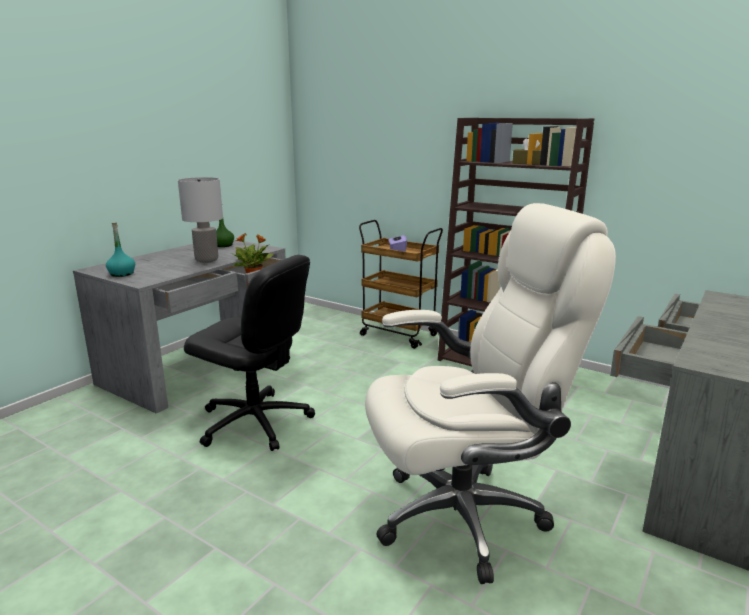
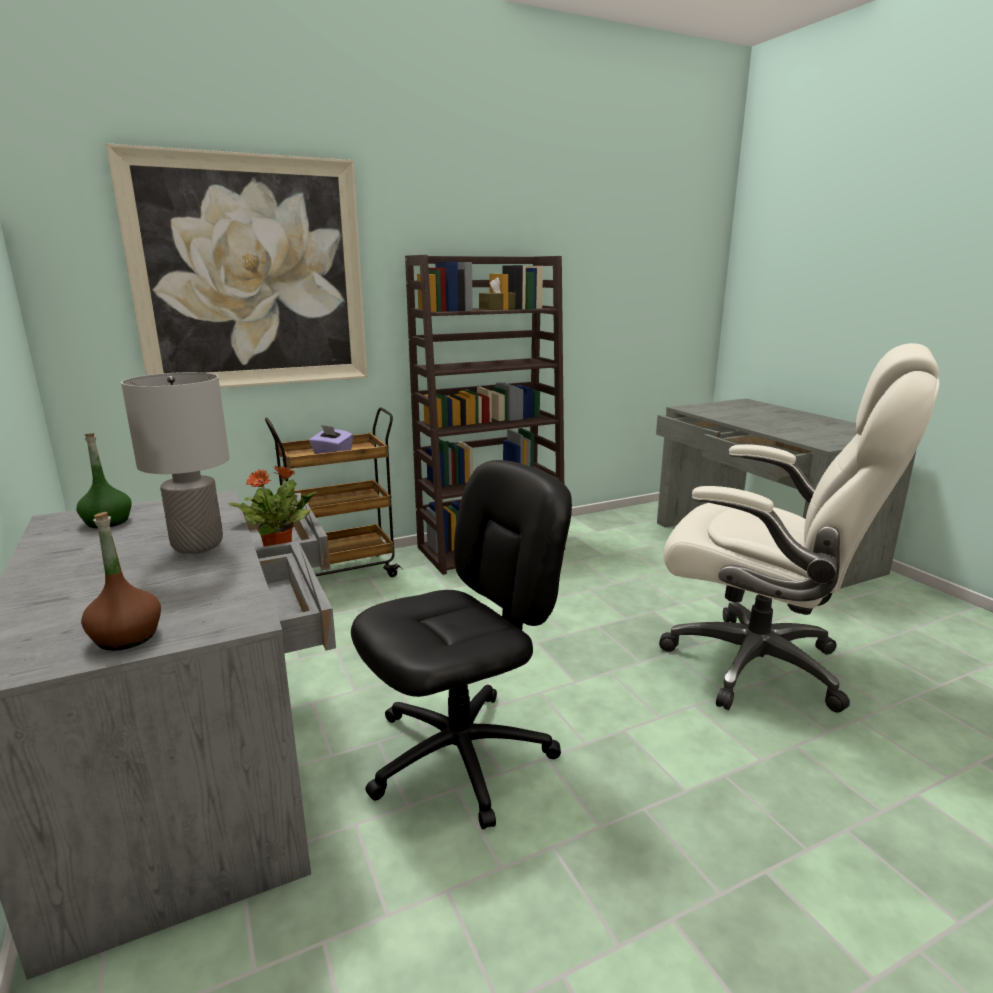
camera: 60 degrees left, 0 degrees up
(122, 274) = (126, 637): turquoise bottle -> brown bottle
(385, 129) = (251, 274): none -> picture
(464, 516) = (759, 666): white office chair -> white office chair turned 105 degrees clockwise

